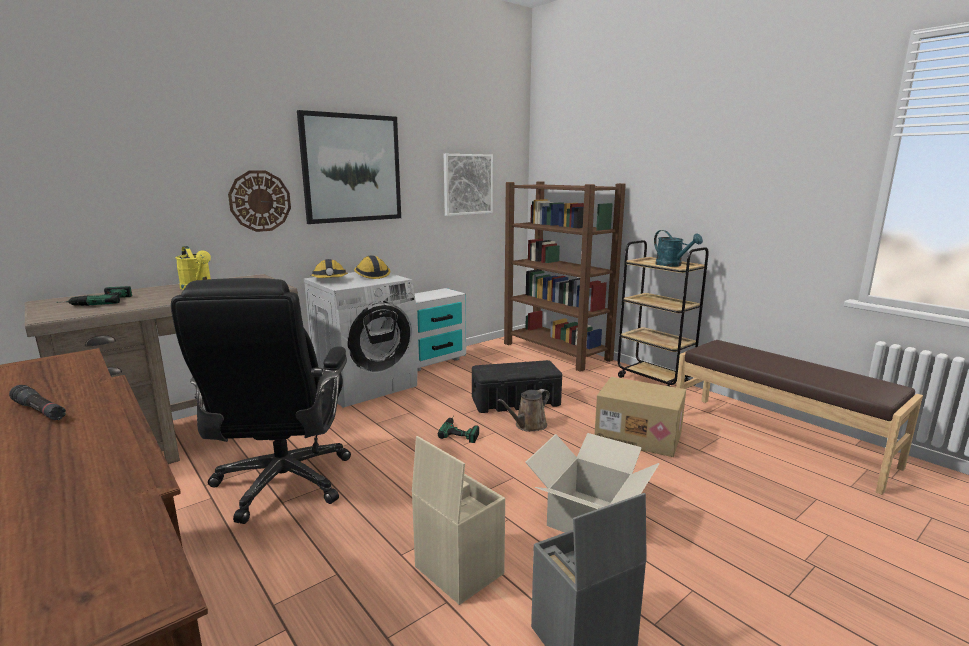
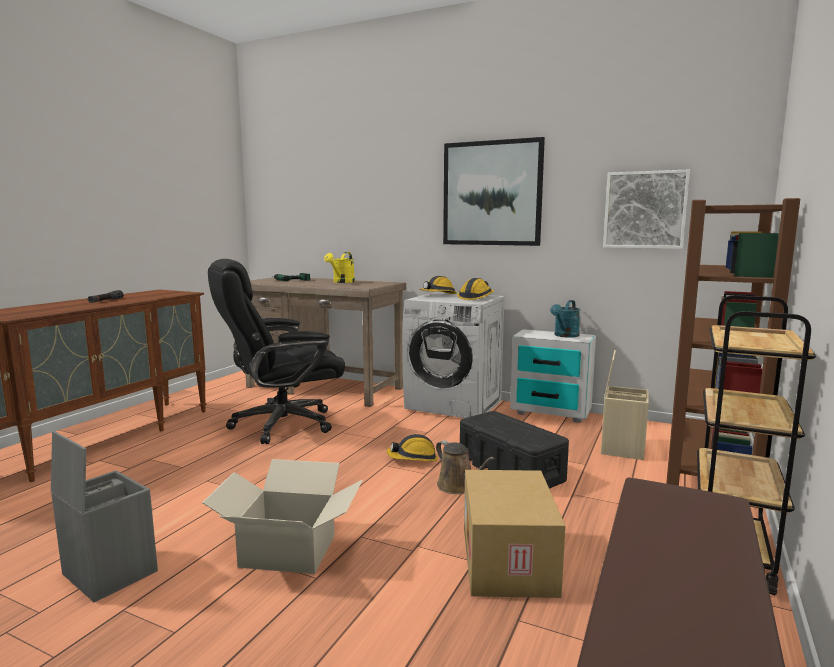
camera: 65 degrees right, 5 degrees down
(260, 201) = (410, 222): wall clock -> none
(457, 570) = (191, 504): beige storage box -> beige storage box (621, 448)
(461, 430) = (413, 459): power drill -> hard hat
(528, 426) = (458, 487): brown watering can -> brown watering can turned 150 degrees counterclockwise
(672, 265) = (758, 343): turquoise watering can -> turquoise watering can (565, 336)

